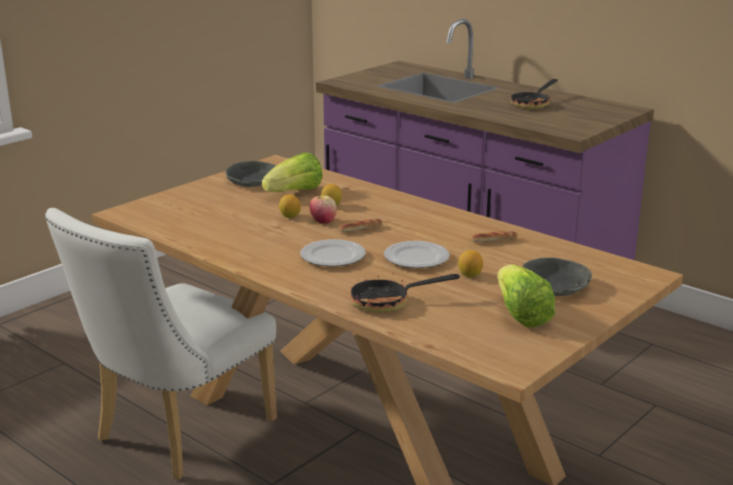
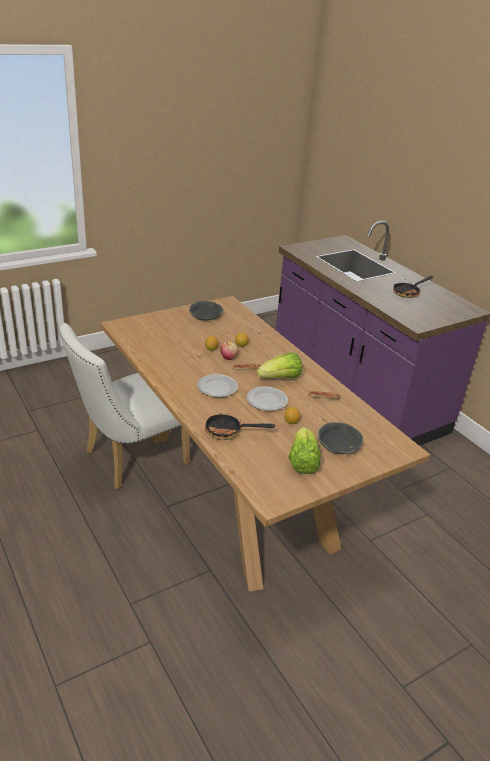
camera: 15 degrees right, 10 degrees up
(295, 193) = (225, 330): lettuce -> lettuce (281, 378)

